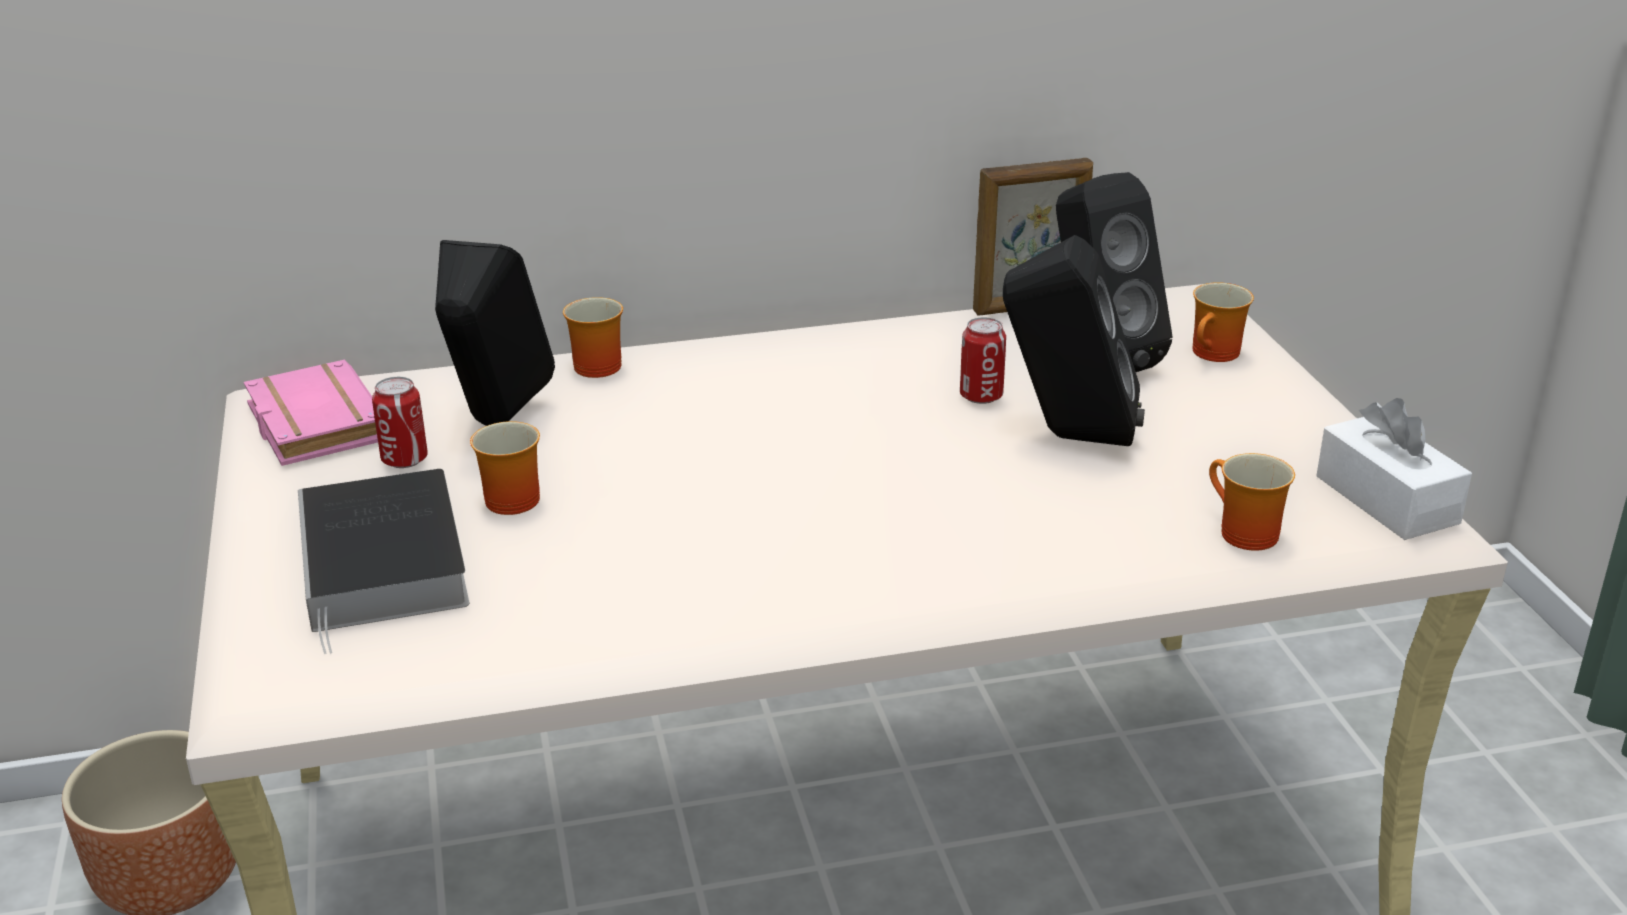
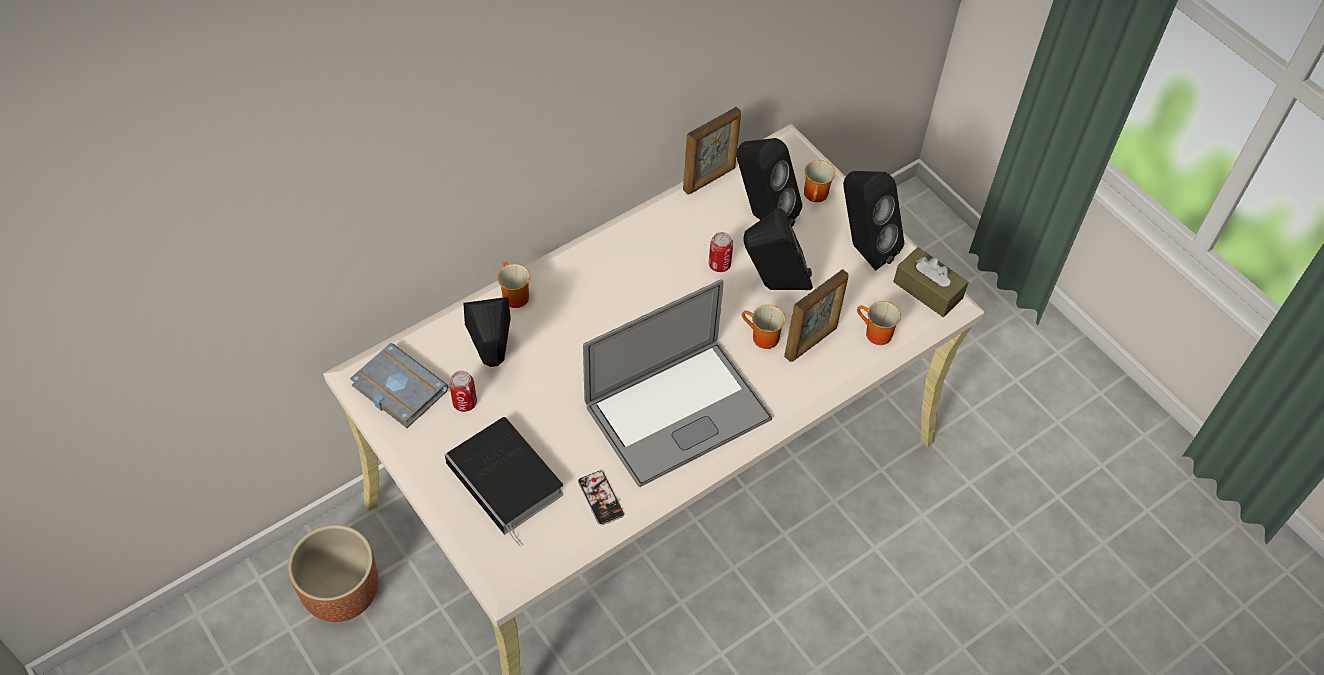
camera: 25 degrees left, 25 degrees up
(312, 423) = (396, 389): pink book -> grey book
(505, 499) = (534, 416): mug -> mug (761, 338)
(531, 627) = (600, 498): none -> phone
(771, 550) = (677, 412): none -> laptop
(1100, 518) = (811, 342): none -> picture frame
(1273, 426) = (862, 248): none -> black speaker
(1386, 500) = (928, 290): white tissue box -> brown tissue box

